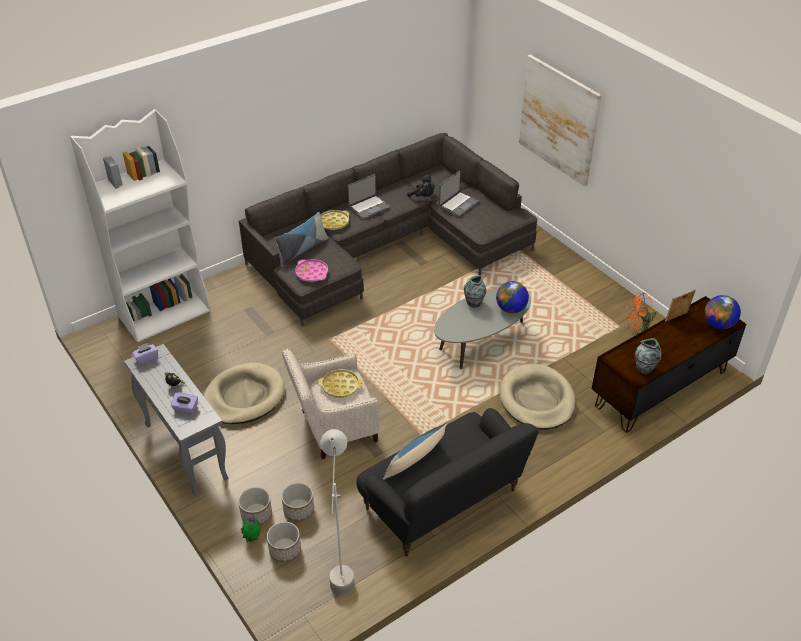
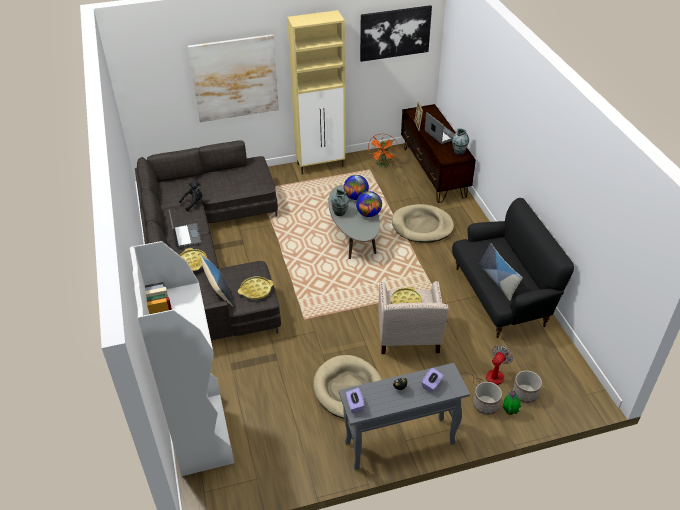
camera: 70 degrees left, 0 degrees up
(298, 510) = (487, 377): planter -> fan
(312, 273) = (256, 290): pink tray -> yellow tray
(341, 567) = (547, 364): grey floor lamp -> none
(458, 204) = (219, 187): laptop -> laptop (440, 135)
(597, 284) = (321, 165): none -> beige cabinet
(718, 324) = (431, 113): globe -> globe (368, 214)
(727, 189) = (395, 33): none -> picture

